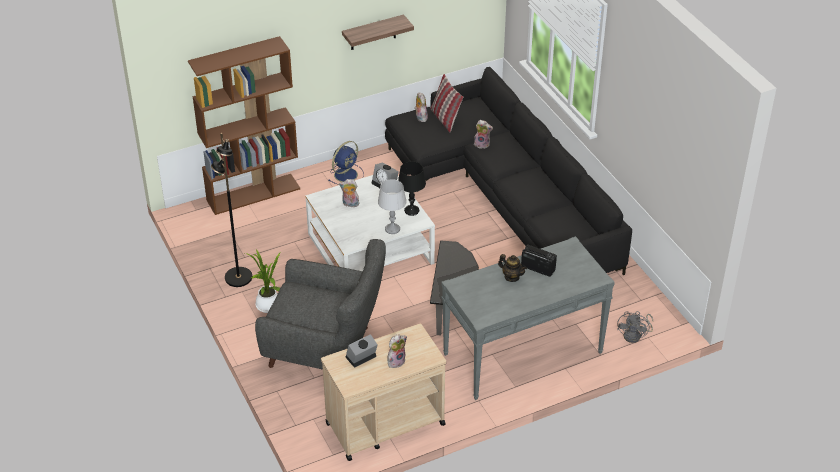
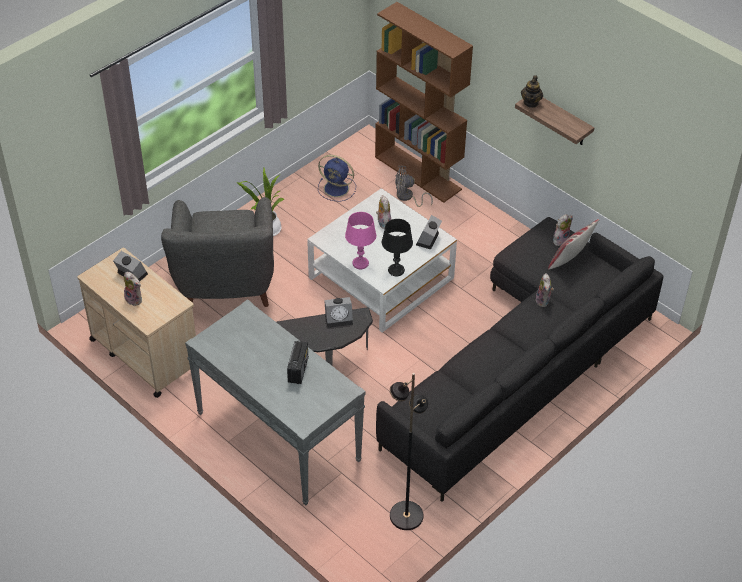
camera: 70 degrees right, 5 degrees up
(238, 278) = (296, 198): black floor lamp -> black floor lamp (405, 515)
(346, 174) = (485, 229): blue fan -> blue fan (337, 189)
(392, 229) = (360, 263): grey table lamp -> pink table lamp
(446, 260) = (339, 318): none -> alarm clock
(512, 277) = (275, 351): teapot -> teapot (531, 102)
(635, 335) = (344, 531): grey fan -> grey fan (407, 197)

